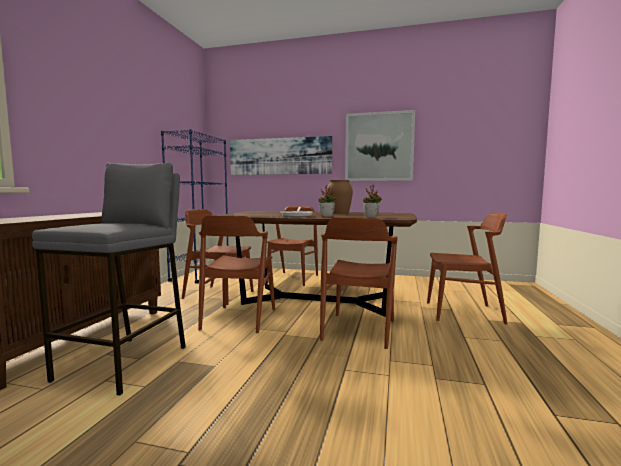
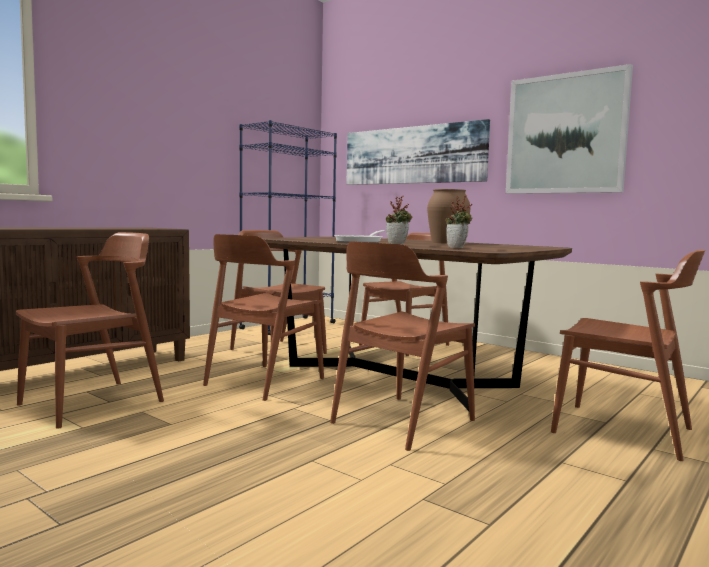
camera: 25 degrees right, 0 degrees up
(125, 363) = (92, 403): grey stool -> brown chair

